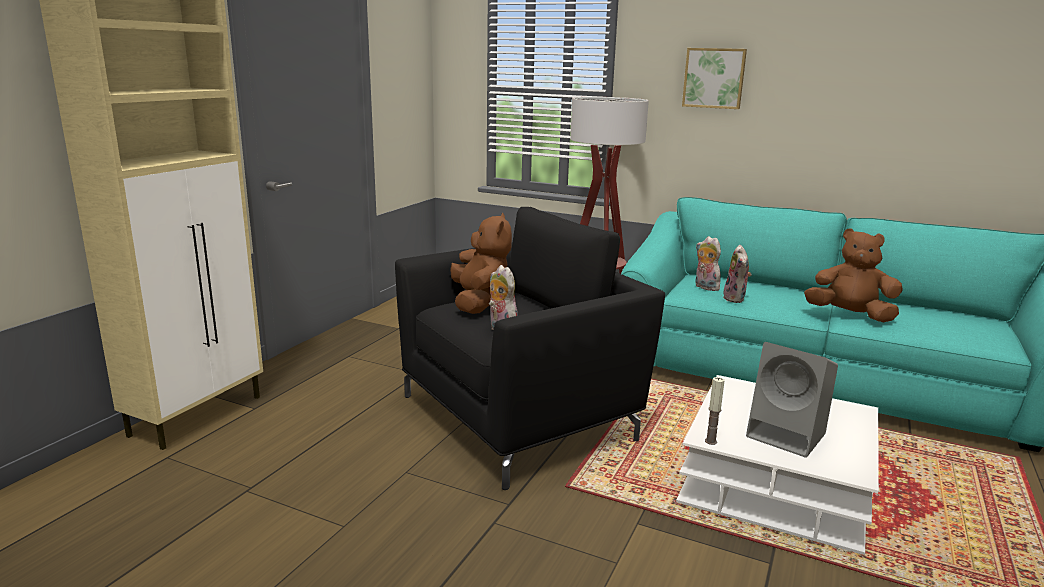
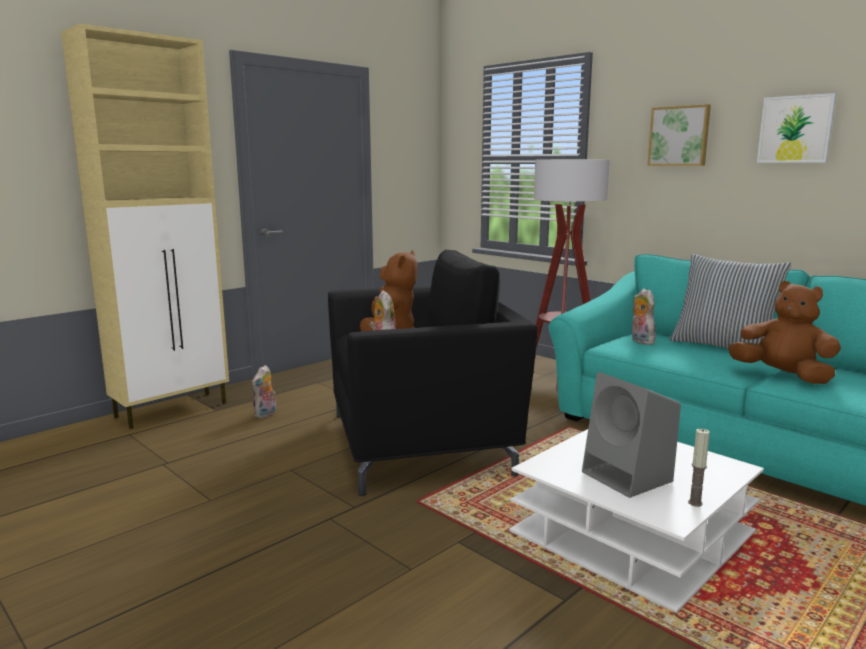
camera: 20 degrees right, 5 degrees down
(710, 441) = (540, 470): candle -> candle (695, 503)
(736, 299) = (663, 352): plush toy -> plush toy (266, 414)
(776, 287) = (723, 347): none -> pillow
(828, 79) = (795, 129): none -> picture

